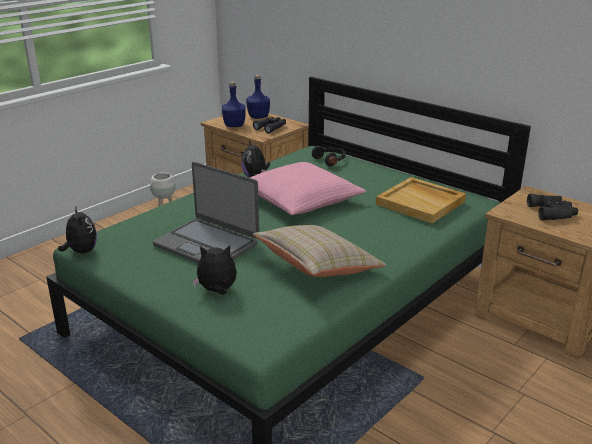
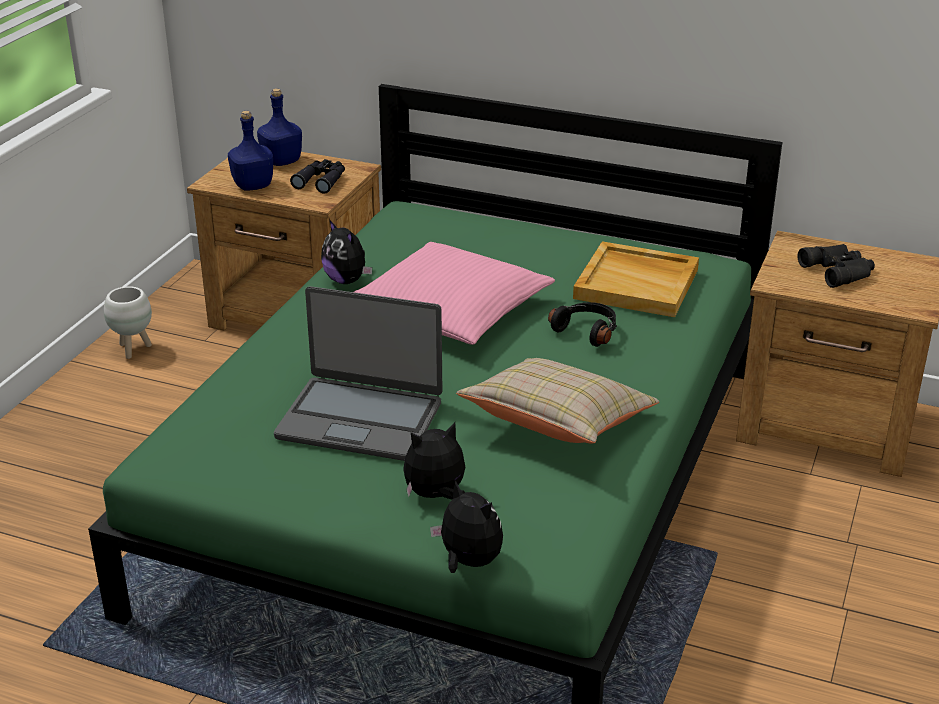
camera: 20 degrees left, 5 degrees up
(81, 252) = (161, 475): plush toy -> plush toy (468, 562)
(330, 160) = (447, 227): black headphones -> black headphones (587, 331)

